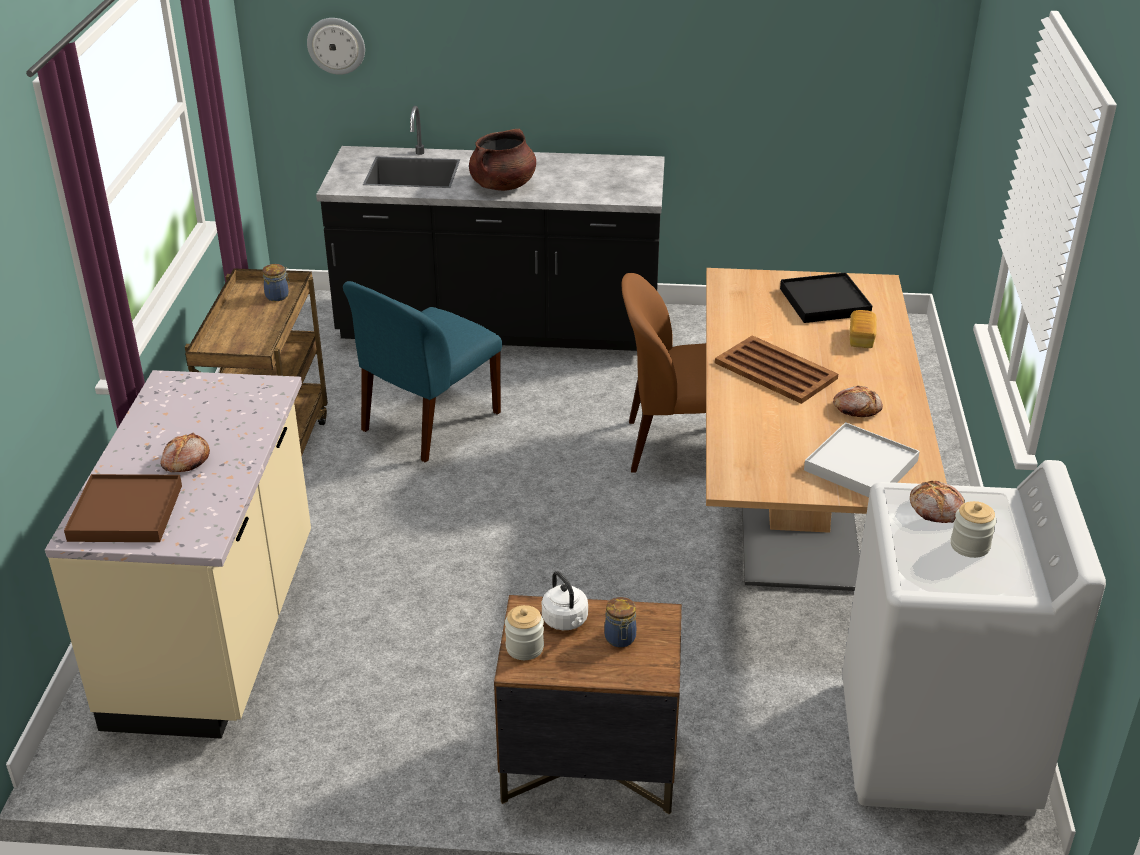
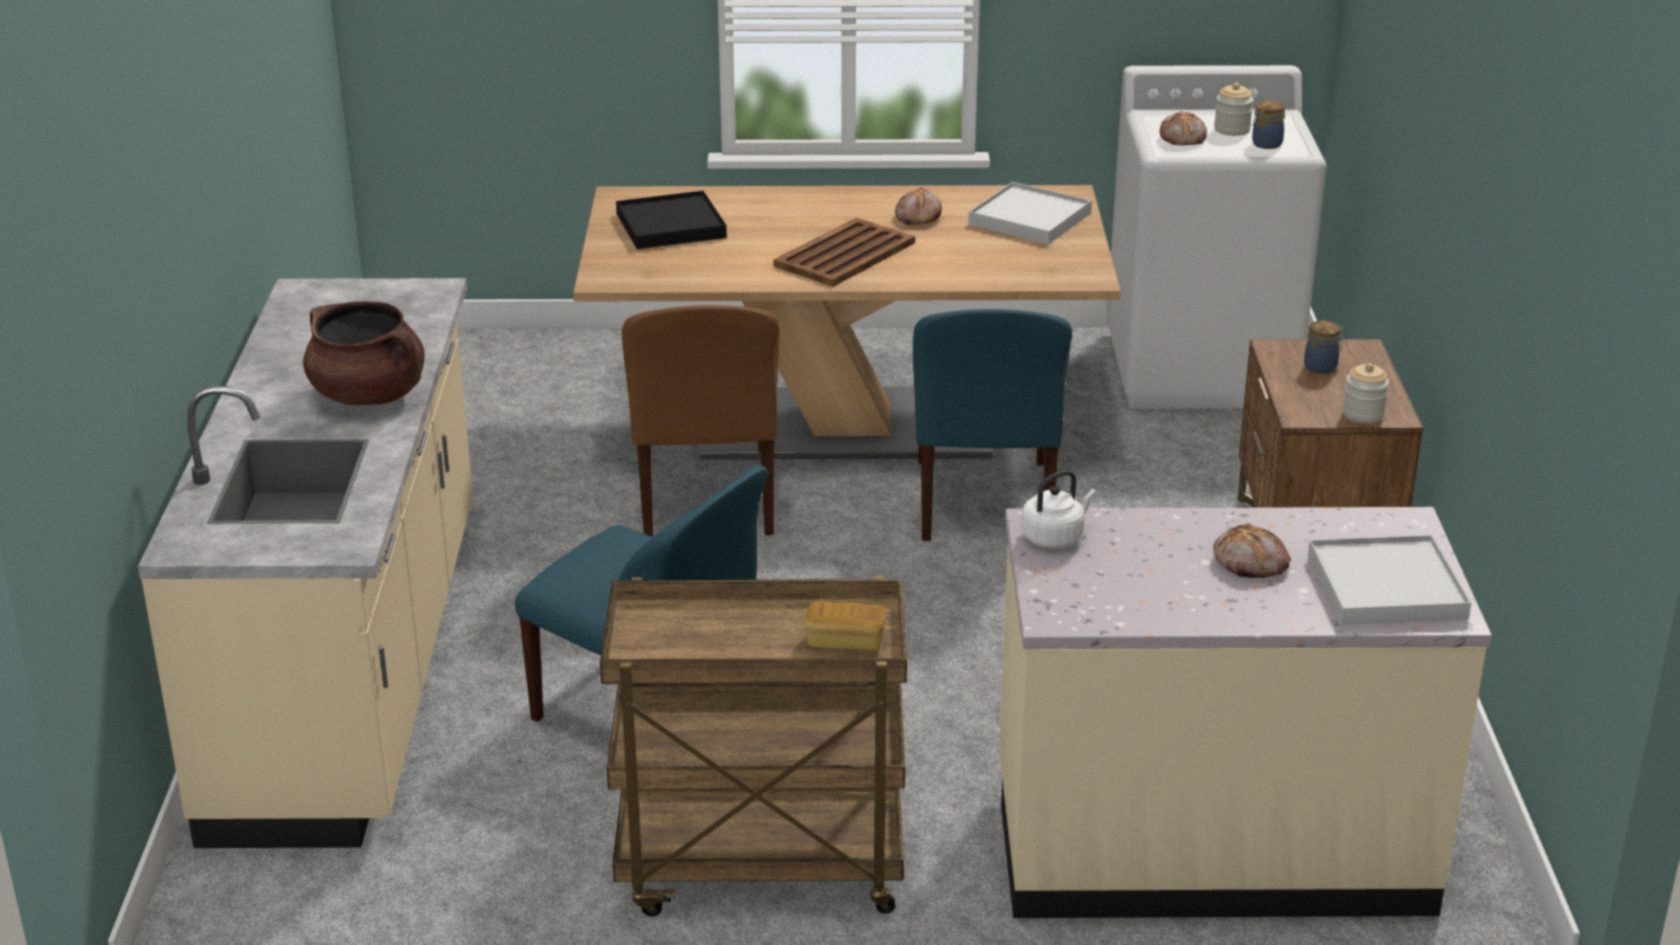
camera: 95 degrees left, 5 degrees down
(125, 513) = (1385, 587): brown tray -> white tray
(278, 296) = (667, 624): jar -> jar (1265, 144)
(336, 45) = (85, 378): wall clock -> none
(500, 328) = (354, 669): black counter -> beige counter
(566, 621) = (1310, 395): white kettle -> white kettle (1055, 537)
(671, 575) = (984, 504): none -> blue chair
(861, 338) = (761, 210): bread -> bread (845, 642)

